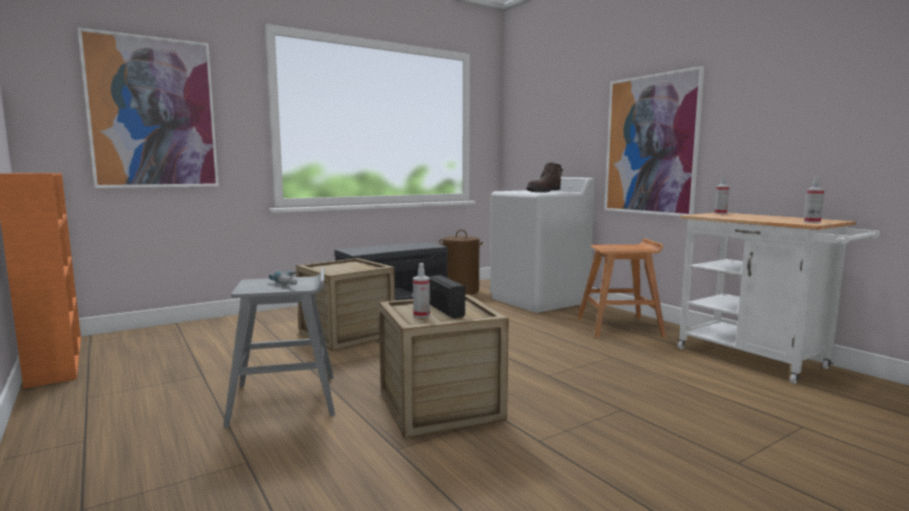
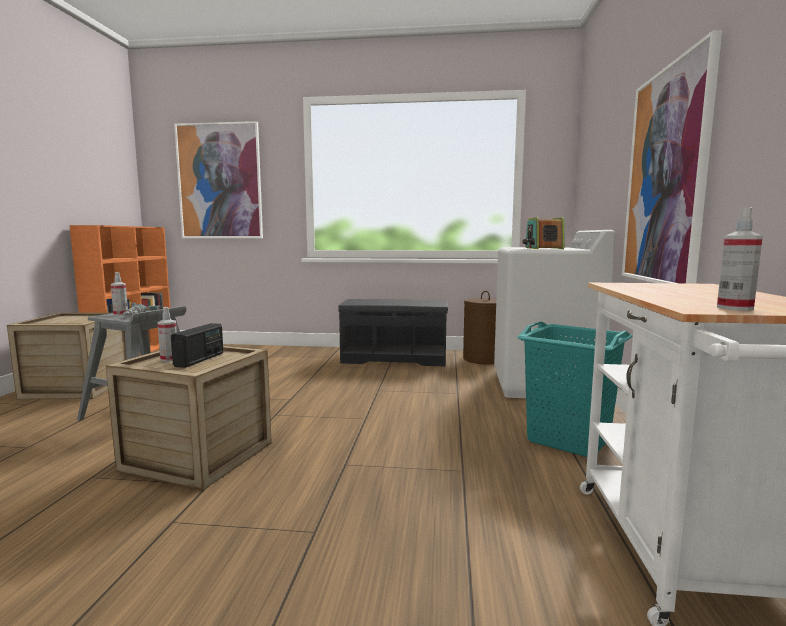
camera: 40 degrees right, 0 degrees up
(347, 334) = (297, 376): crate -> crate (78, 387)
(544, 192) = (543, 248): brown boot -> radio
(620, 327) = (569, 440): brown stool -> turquoise laundry basket
(720, 213) = (683, 285): spray bottle -> spray bottle (120, 314)

